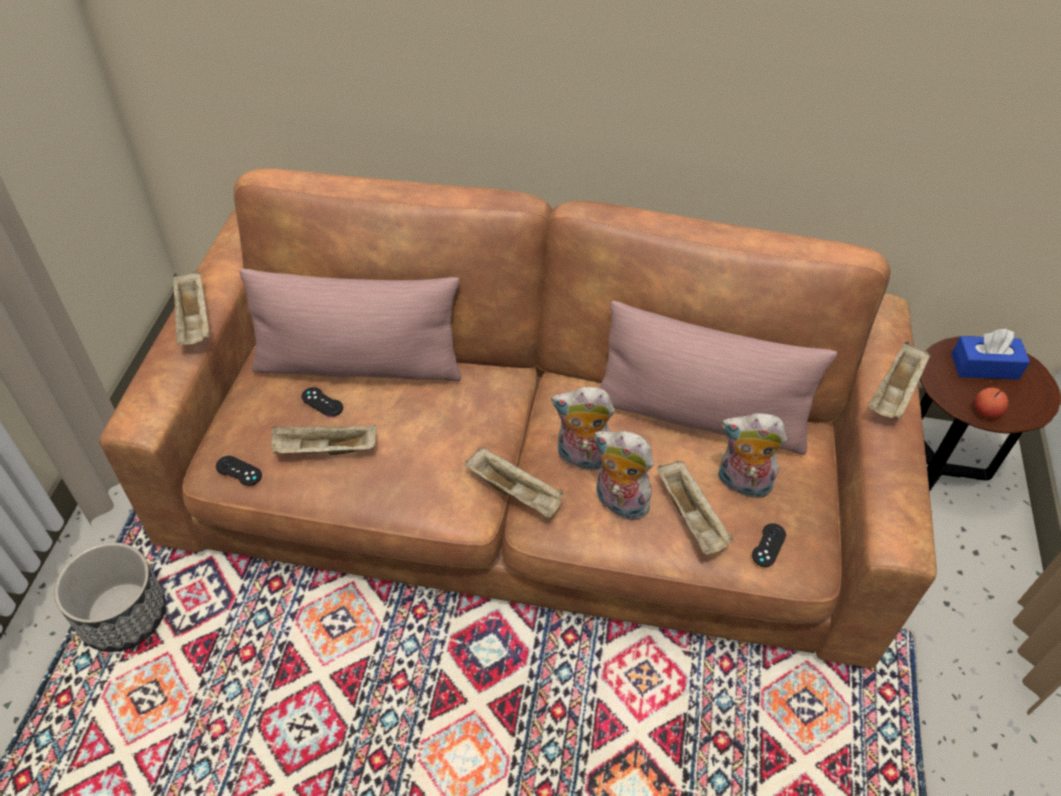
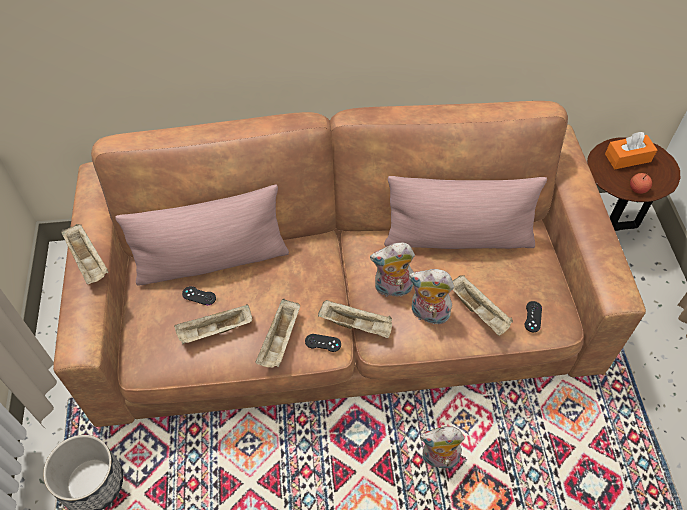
camera: 15 degrees left, 5 degrees up
(238, 471) = (158, 362): black game controller -> black game controller (323, 343)
(741, 484) = (502, 279): plush toy -> plush toy (439, 459)
(894, 394) = (584, 194): beige tray -> beige tray (280, 341)
(984, 366) = (627, 158): blue tissue box -> orange tissue box

